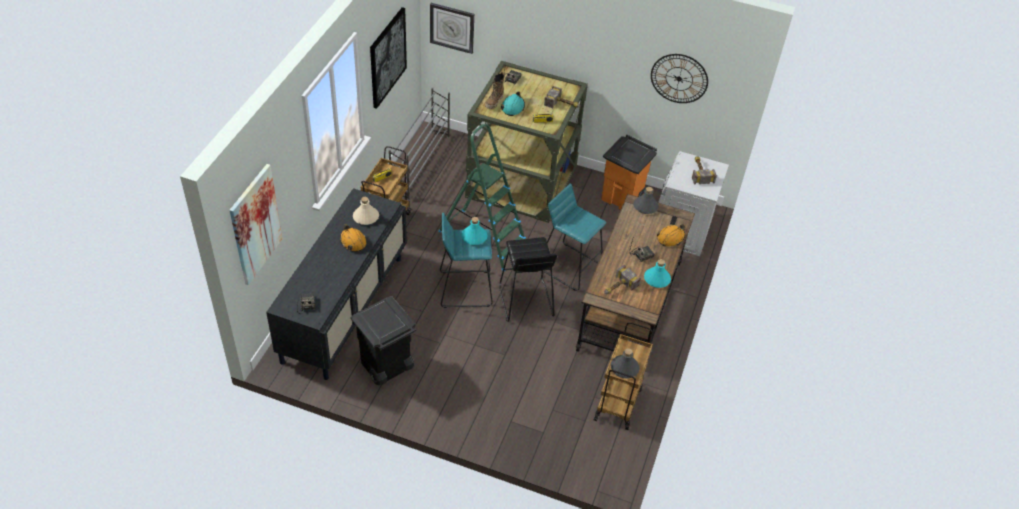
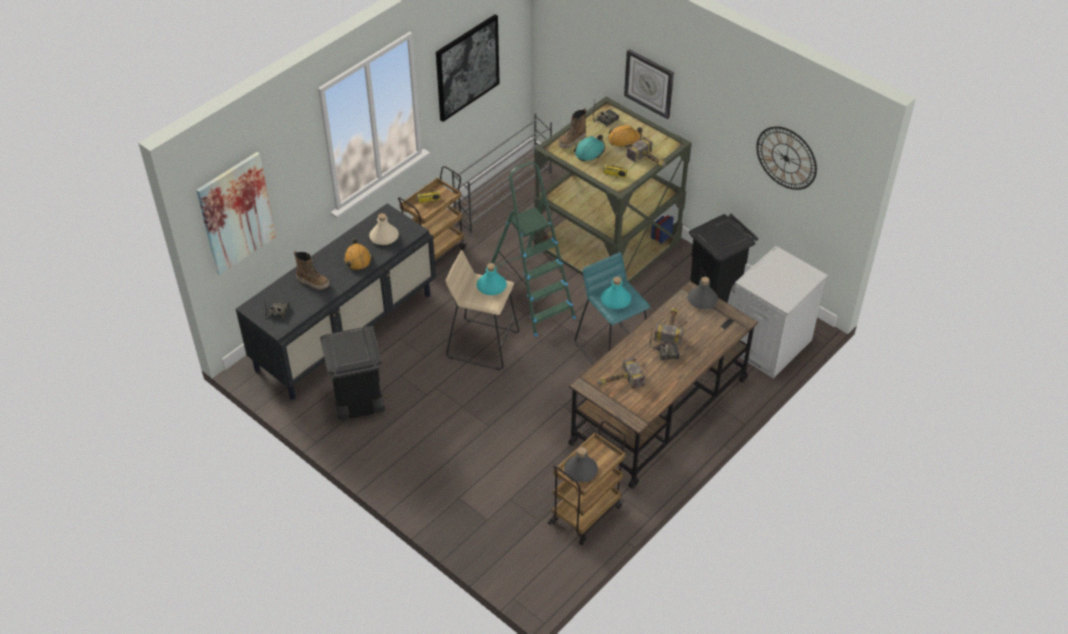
camera: 25 degrees right, 0 degrees up
(324, 271) = (313, 282): none -> boot
(452, 27) = (560, 48): wall clock -> wall clock (649, 83)
(465, 288) = (482, 344): turquoise stool -> beige stool
(525, 301) = (542, 375): black stool -> none
(623, 198) = (717, 289): orange trash can -> black trash can
(656, 279) = (668, 384): turquoise bottle -> turquoise bottle (615, 300)
(670, 238) = (712, 342): orange hard hat -> orange hard hat (624, 140)
(699, 172) = (786, 275): hammer -> hammer (671, 327)

